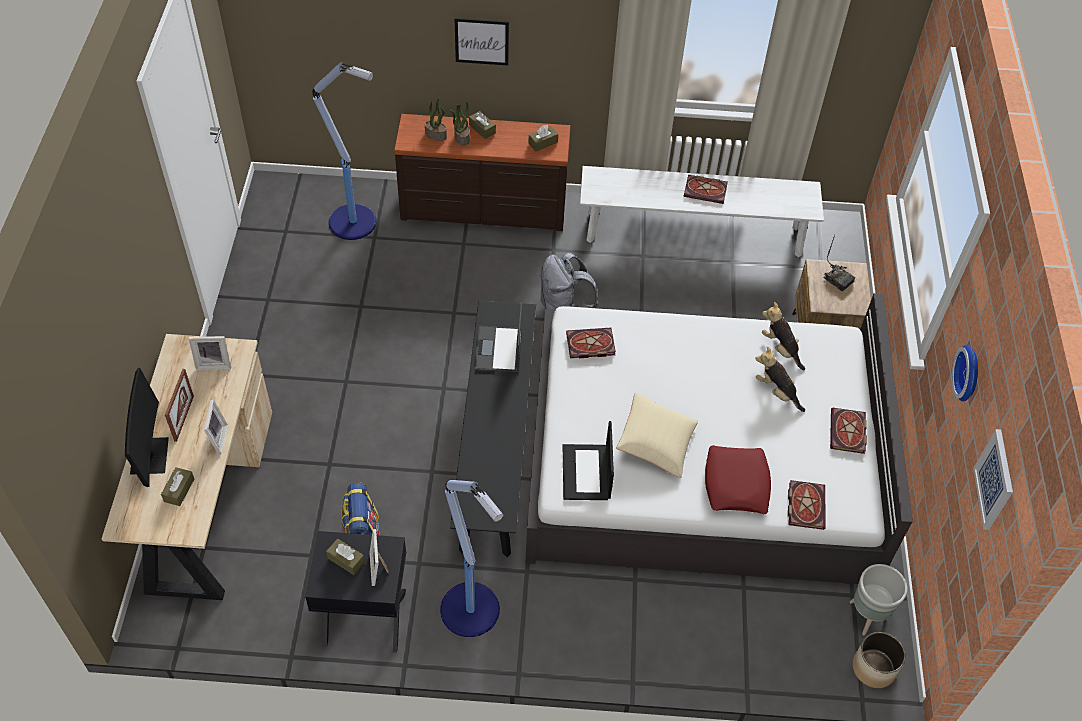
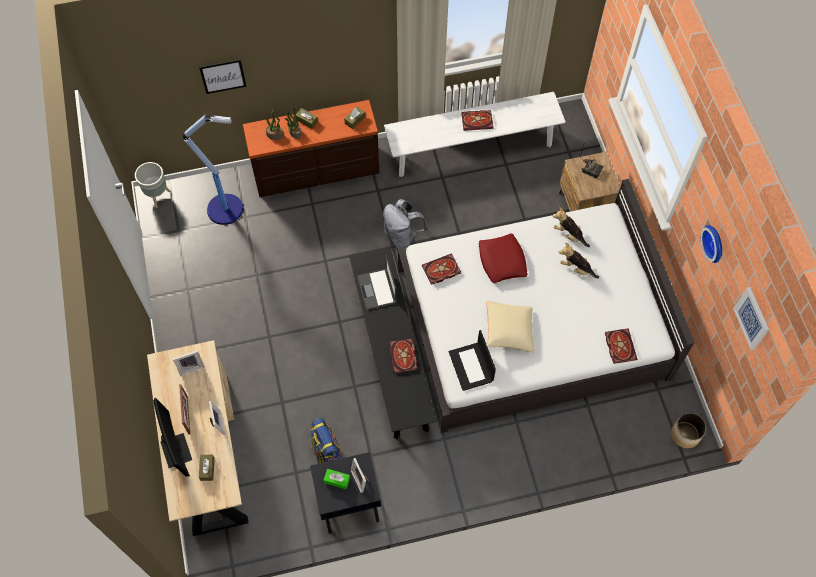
camera: 15 degrees left, 10 degrees up
(346, 560) = (337, 480): brown tissue box -> green tissue box
(471, 611) = (418, 477): floor lamp -> none
(481, 41) = (296, 63): picture -> picture (223, 76)
(736, 484) = (571, 344): red pillow -> red pillow (502, 261)
(848, 433) = (631, 285): book -> book (404, 357)
(866, 616) = (670, 401): grey planter -> grey planter (157, 197)

